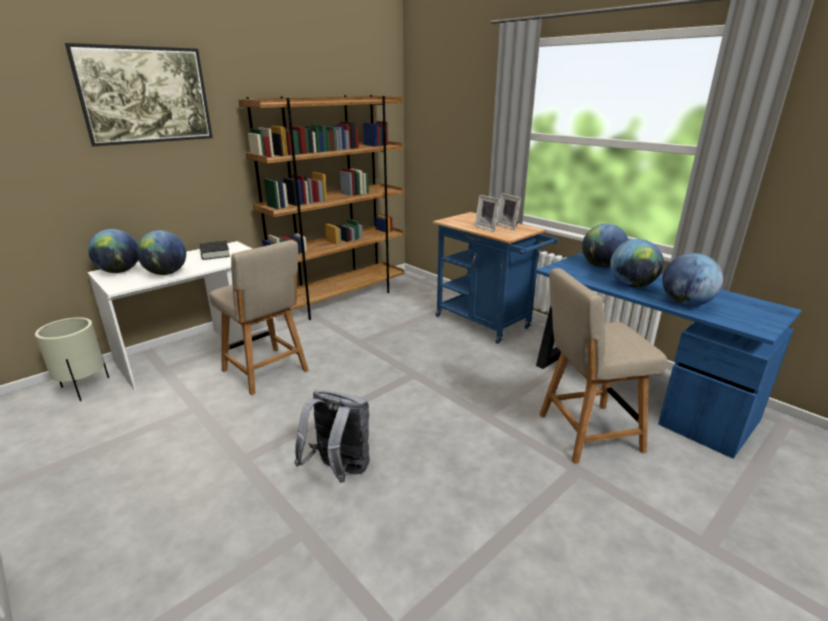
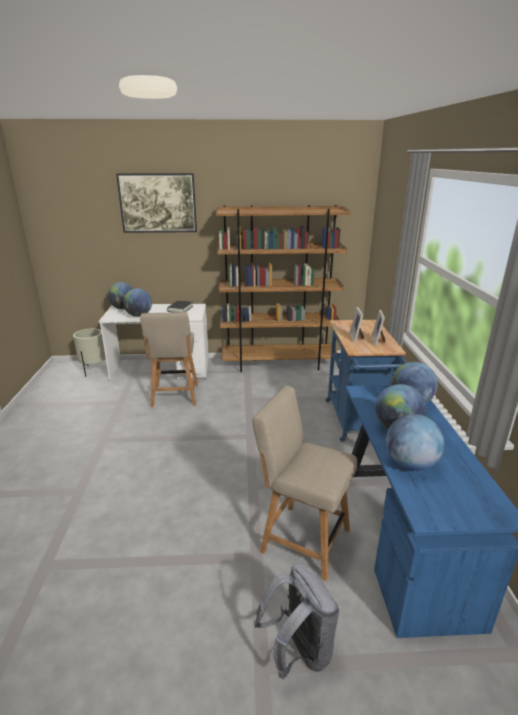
camera: 40 degrees right, 0 degrees up
(339, 470) = (132, 471): grey backpack -> grey backpack (298, 650)

